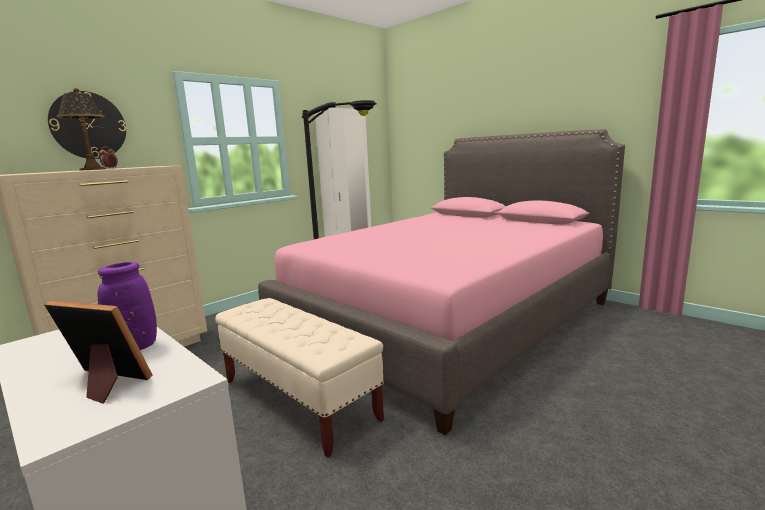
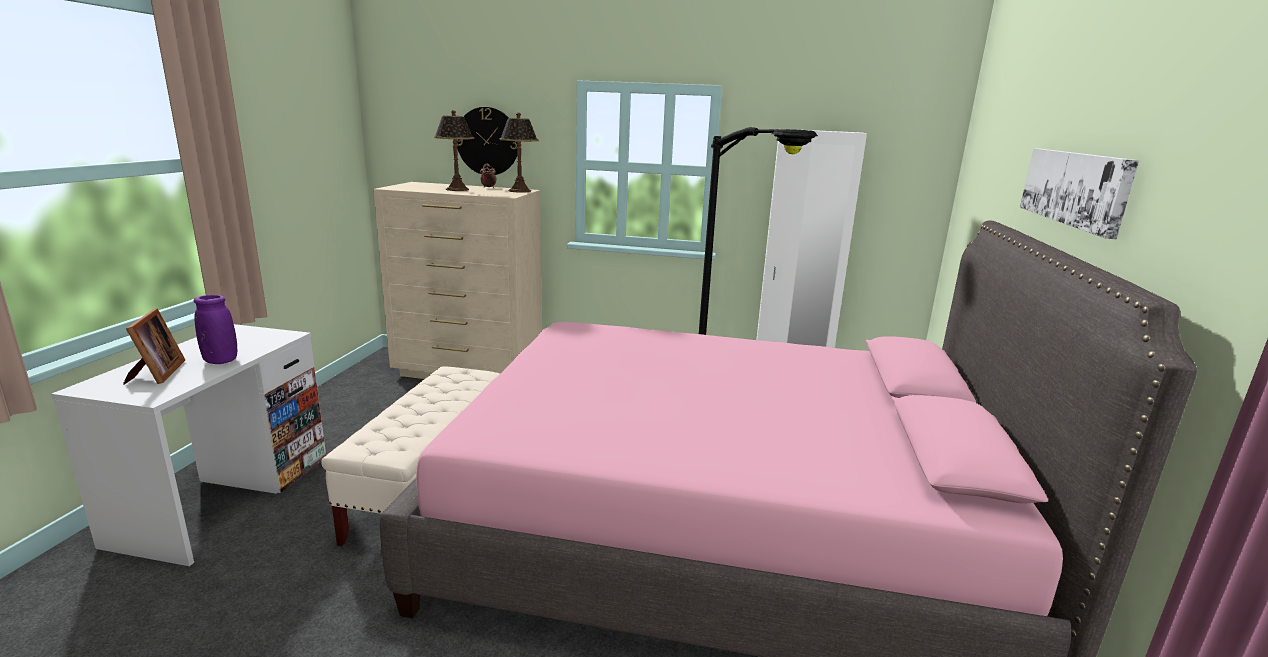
camera: 55 degrees right, 5 degrees up
(150, 166) = (519, 191): none -> table lamp
(507, 112) = (1074, 188): none -> picture

